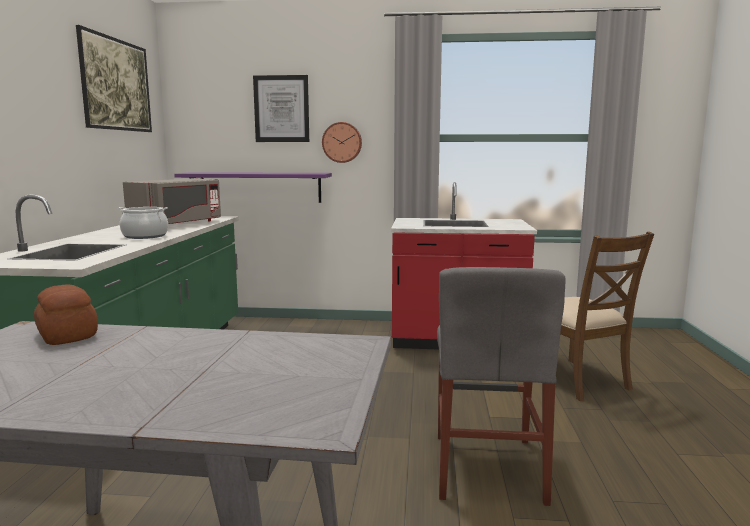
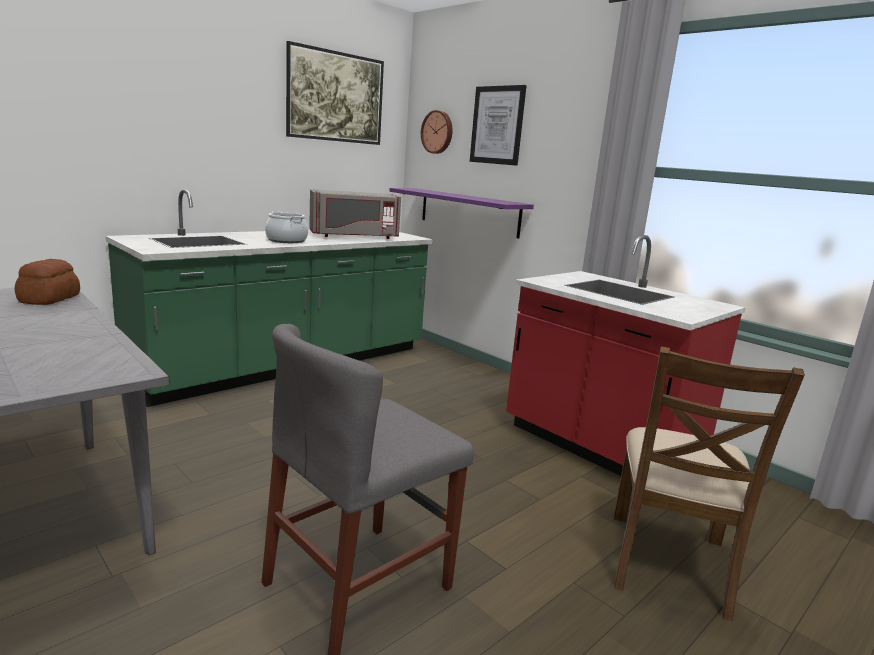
camera: 40 degrees right, 5 degrees up
(342, 142) = (549, 169): wall clock -> wall clock (438, 132)

